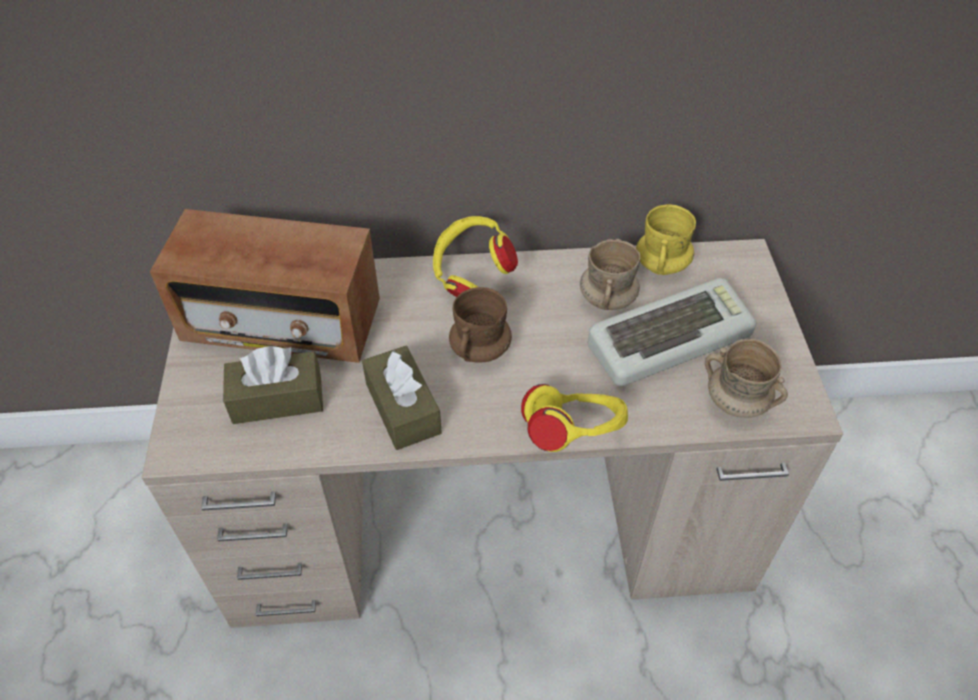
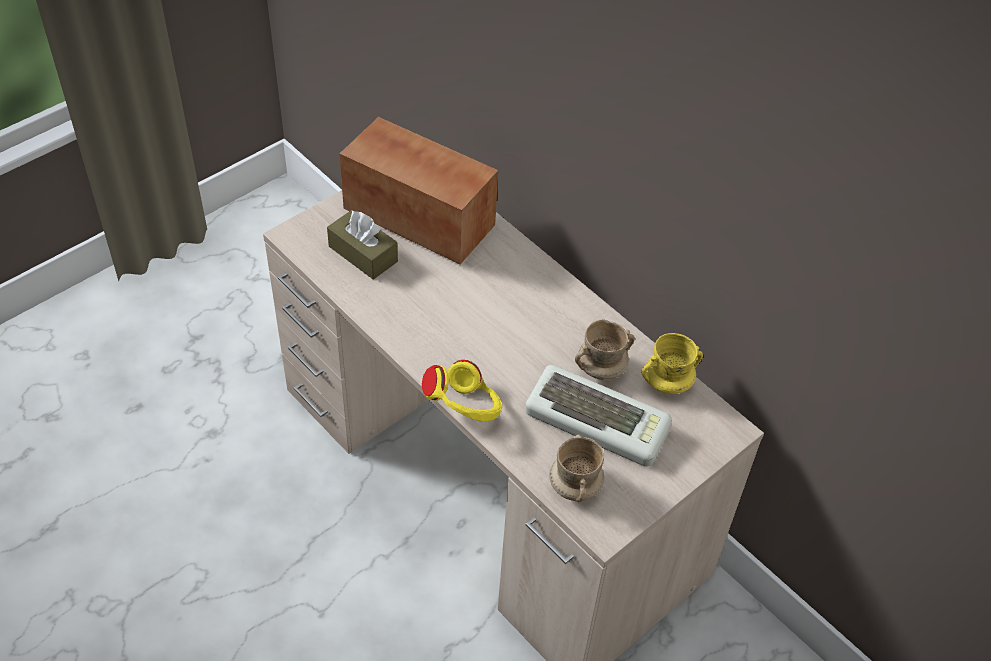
camera: 50 degrees right, 0 degrees up
(282, 323) = (419, 218): radio -> radio turned 150 degrees clockwise
(403, 408) = (409, 315): brown tissue box -> none
(471, 278) = (547, 286): yellow headphones -> none
(480, 350) = (490, 326): brown mug -> none

